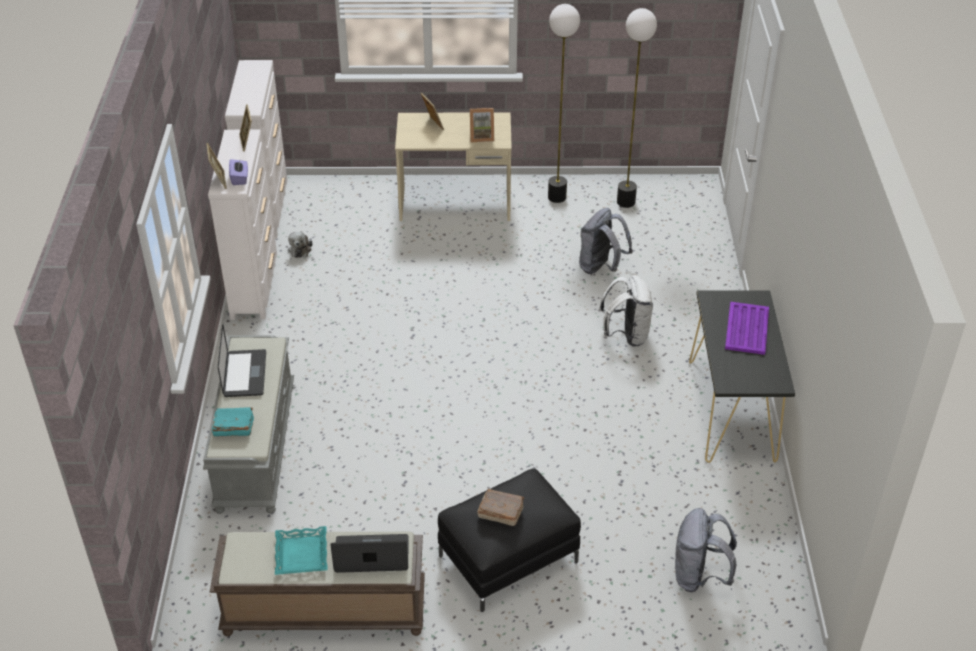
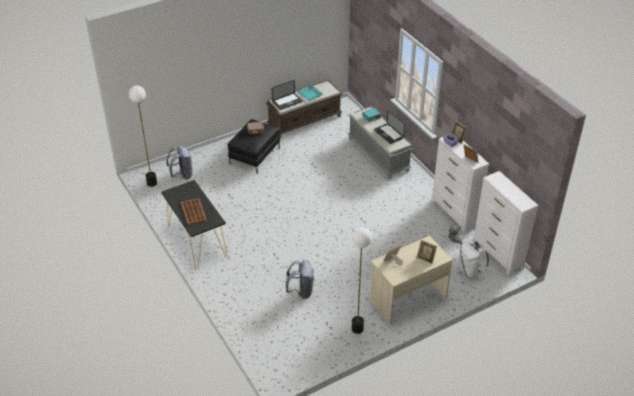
camera: 150 degrees right, 0 degrees up
(625, 202) = (316, 343): floor lamp -> floor lamp (152, 183)
(626, 335) = (264, 258): white backpack -> white backpack (470, 271)
(746, 329) = (193, 211): purple tray -> brown tray

